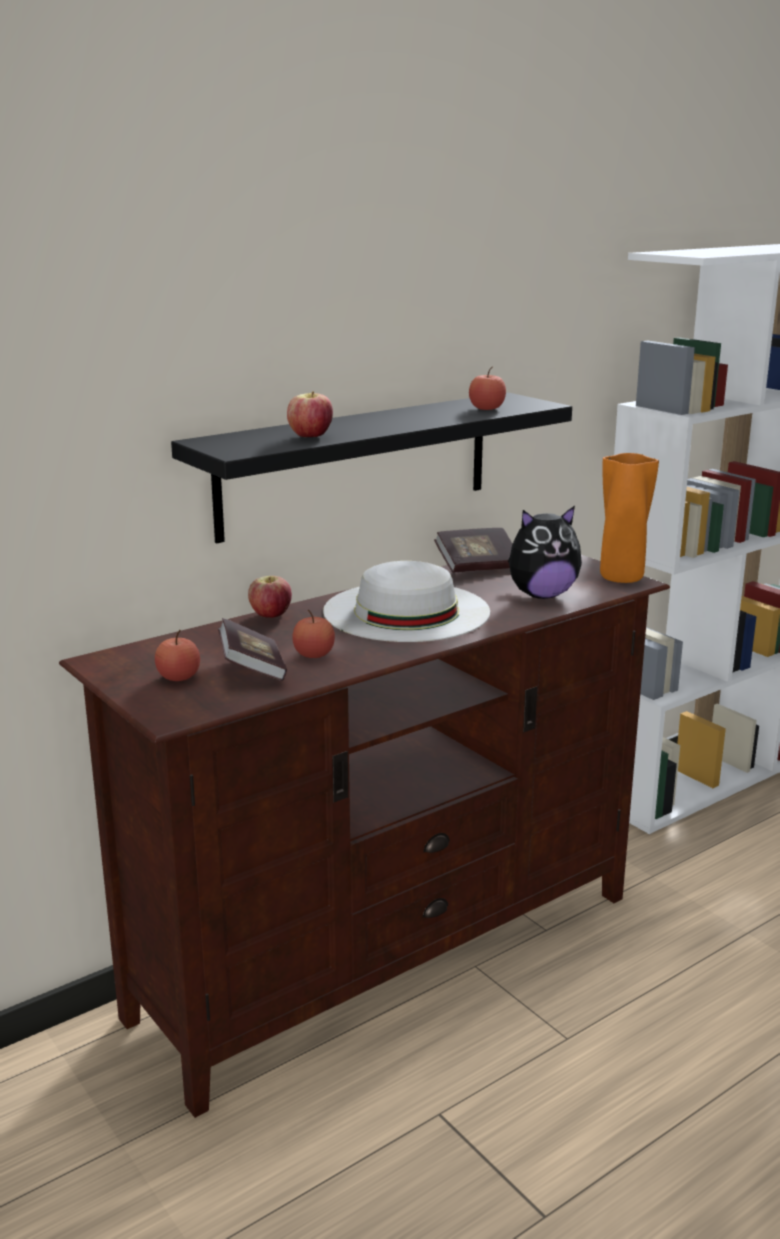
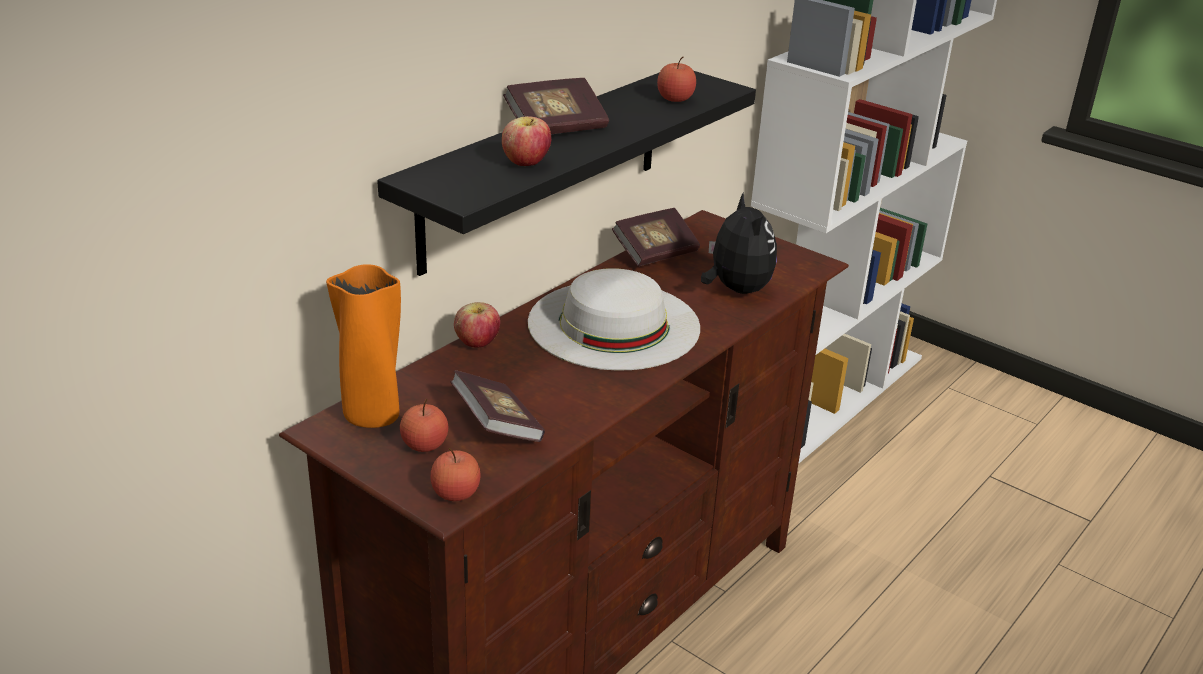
camera: 15 degrees left, 10 degrees up
(314, 654) = (549, 397): apple -> apple (456, 493)
(358, 420) = (556, 127): none -> book
(541, 595) = (736, 289): plush toy -> plush toy turned 75 degrees counterclockwise
(622, 578) = (801, 258): orange vase -> orange vase (373, 416)

